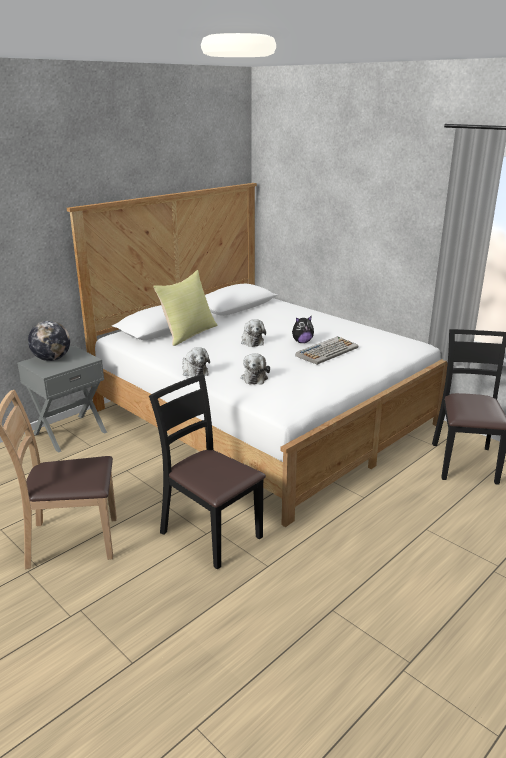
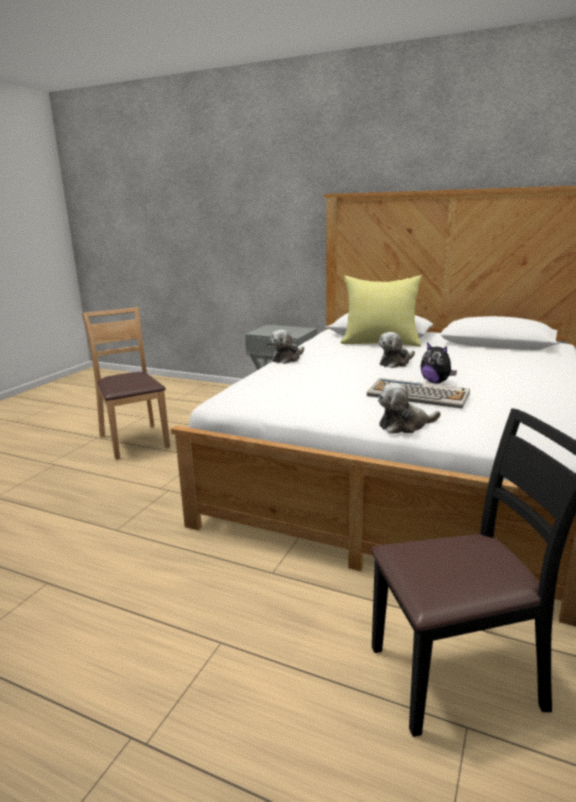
camera: 70 degrees right, 5 degrees down
(52, 359) = (281, 329): globe -> none
(210, 533) = (161, 490): black chair -> none
(254, 377) = (295, 378): plush toy -> plush toy (405, 425)

